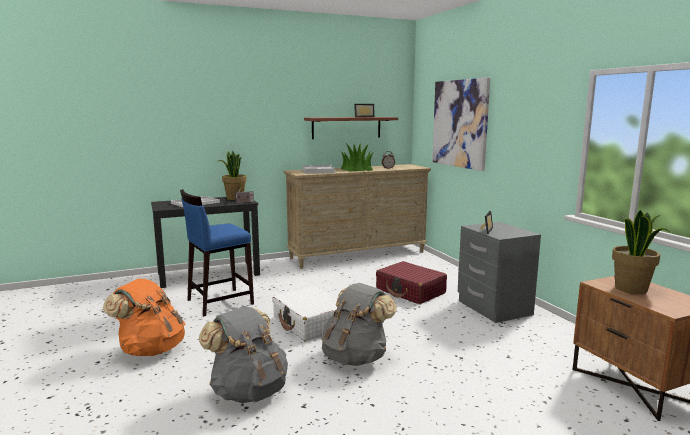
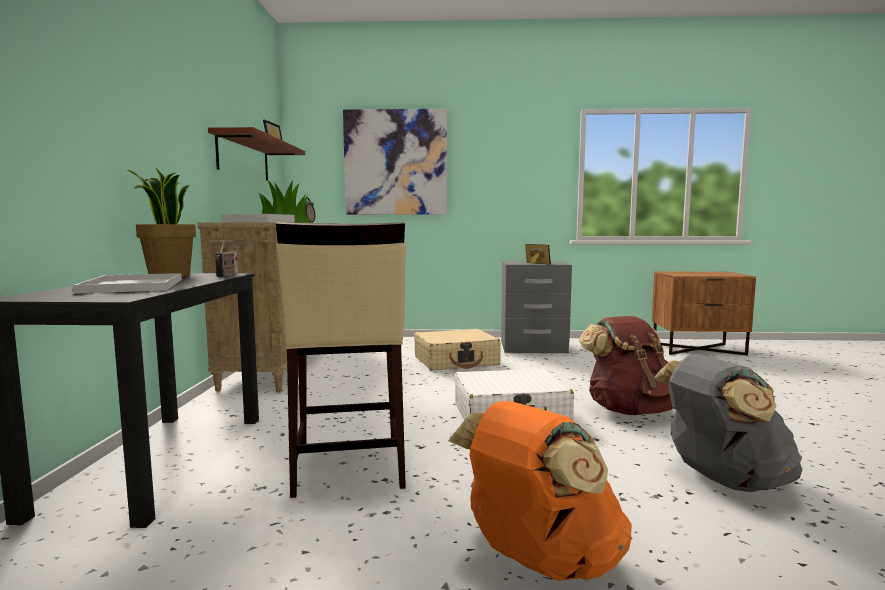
camera: 65 degrees left, 5 degrees down
(219, 302) = (347, 466): blue stool -> beige stool
(356, 357) = (629, 410): grey backpack -> brown backpack
(410, 291) = (456, 361): red suitcase -> beige suitcase
(631, 289) = (693, 273): potted plant -> none

